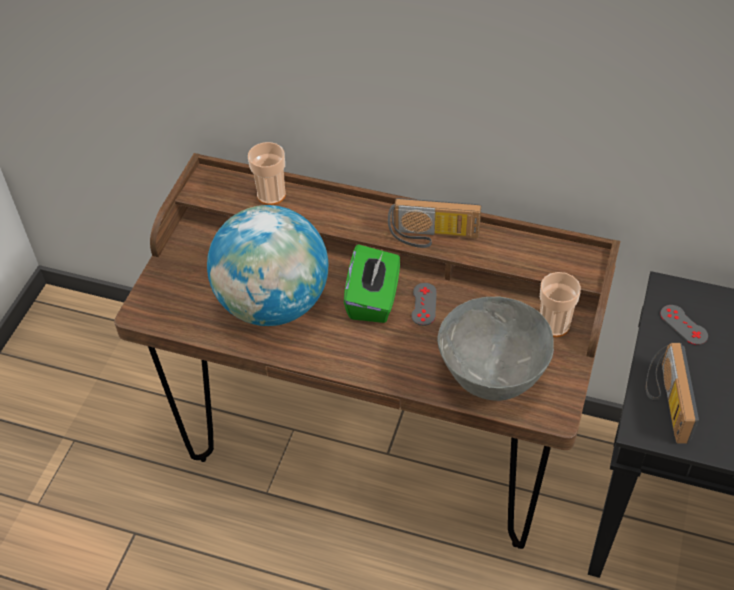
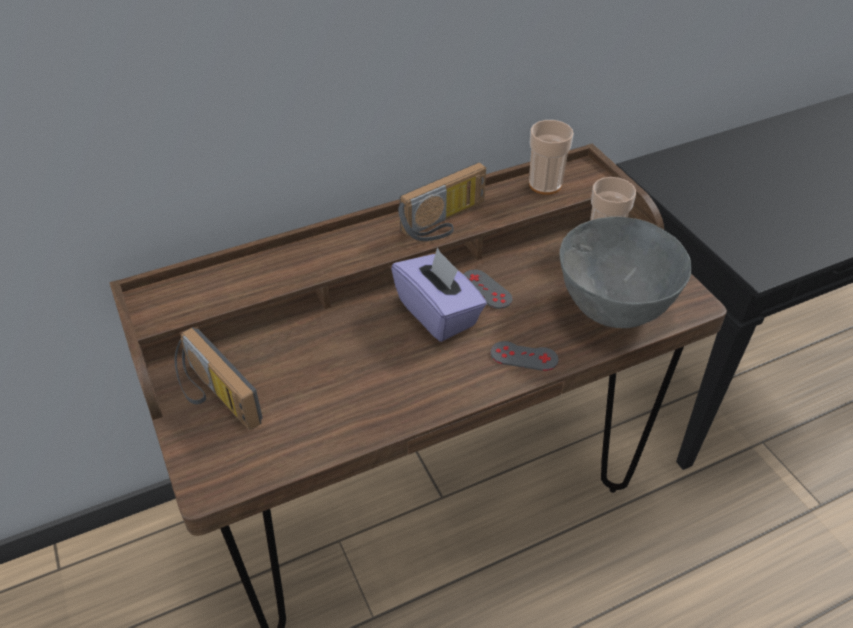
camera: 45 degrees left, 5 degrees down
(271, 195) = (245, 274): cup -> cup (545, 184)
(273, 304) = (348, 378): globe -> none
(373, 299) = (438, 313): green tissue box -> purple tissue box
(665, 401) = (747, 242): radio -> radio (213, 397)
(683, 325) = (686, 185): grey game controller -> grey game controller (524, 356)

